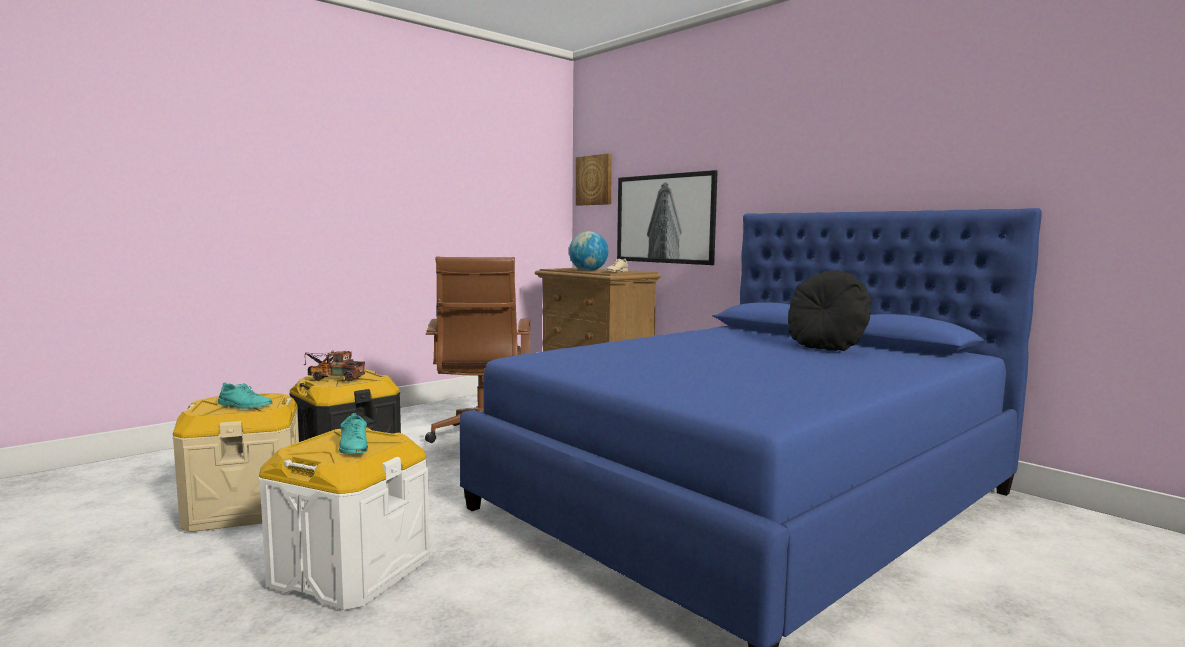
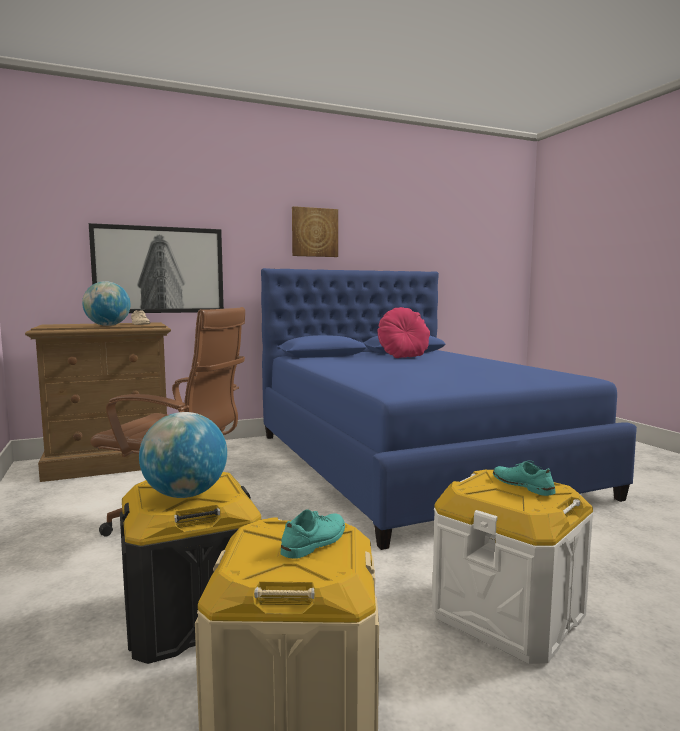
camera: 70 degrees left, 0 degrees up
(333, 378) = (185, 495): toy truck -> globe
(354, 446) = (523, 485): turquoise shoe -> turquoise shoe turned 120 degrees counterclockwise
(594, 180) = (41, 222): picture -> picture (314, 232)
(826, 349) = (403, 357): black pillow -> pink pillow

